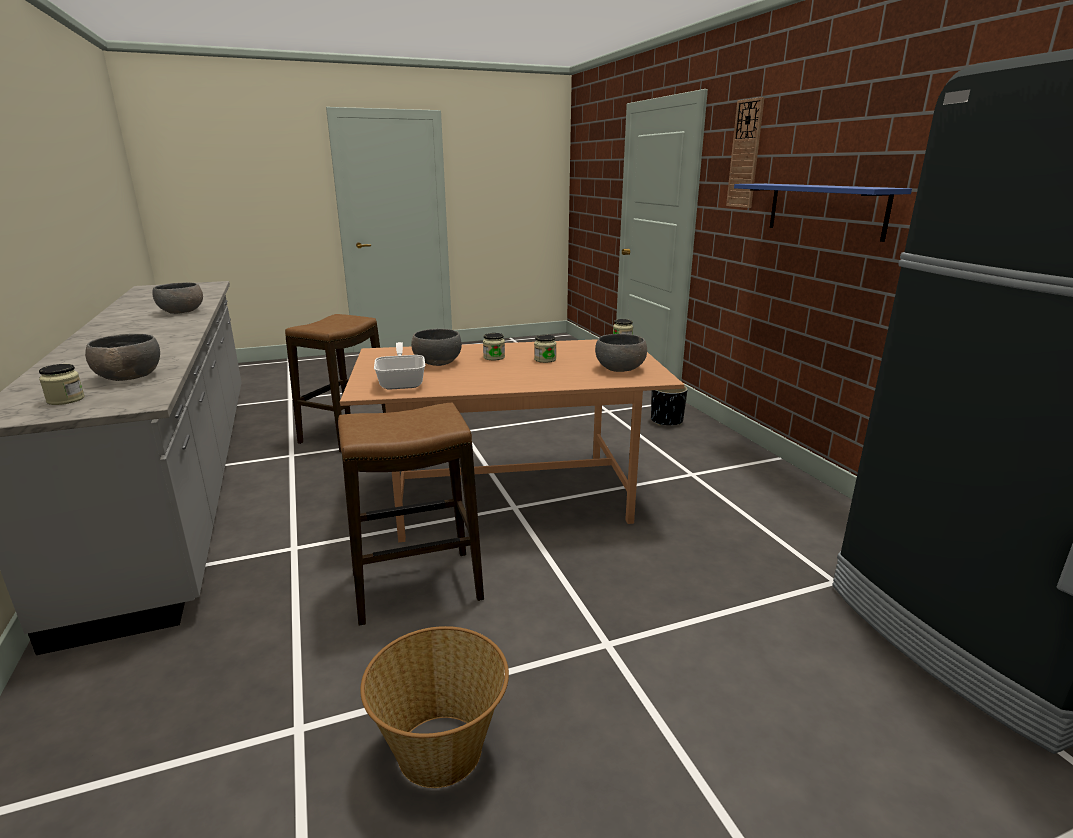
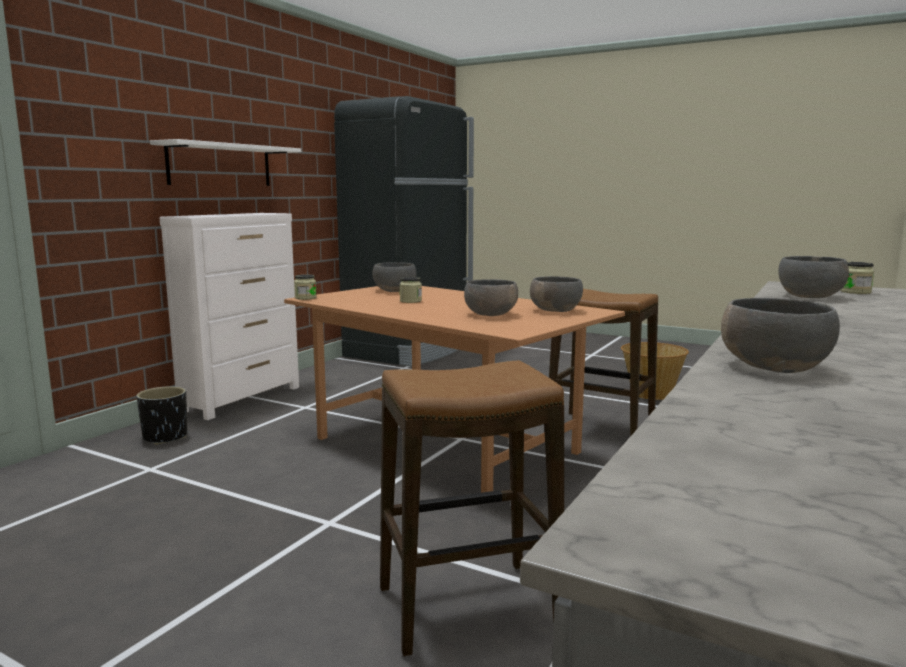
camera: 130 degrees left, 10 degrees down
(402, 382) = (555, 310): frying pan -> grey bowl
(494, 357) = (437, 308): jar -> none
(745, 154) = (110, 105): wall clock -> none
(748, 457) = (243, 399): none -> white dresser
(825, 210) = (220, 165): blue shelf -> white shelf

